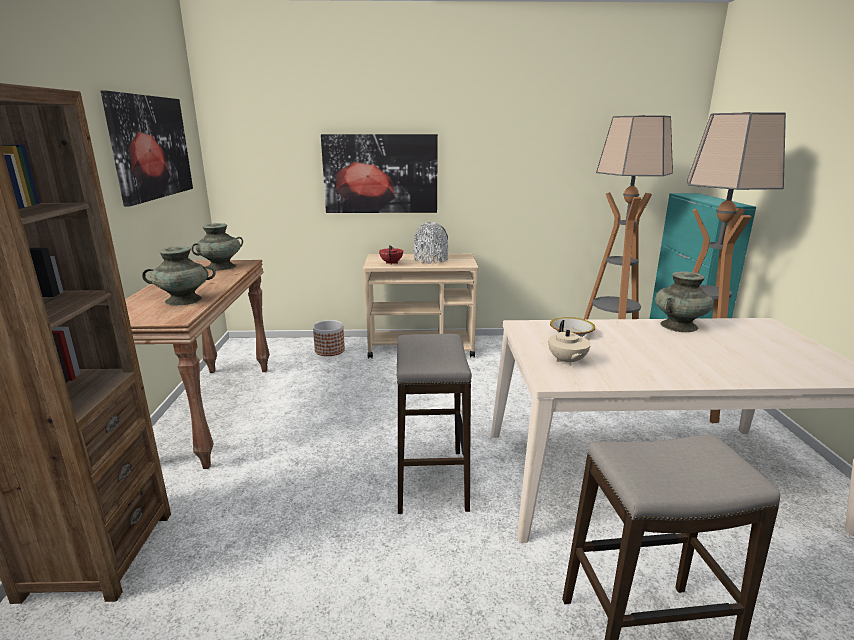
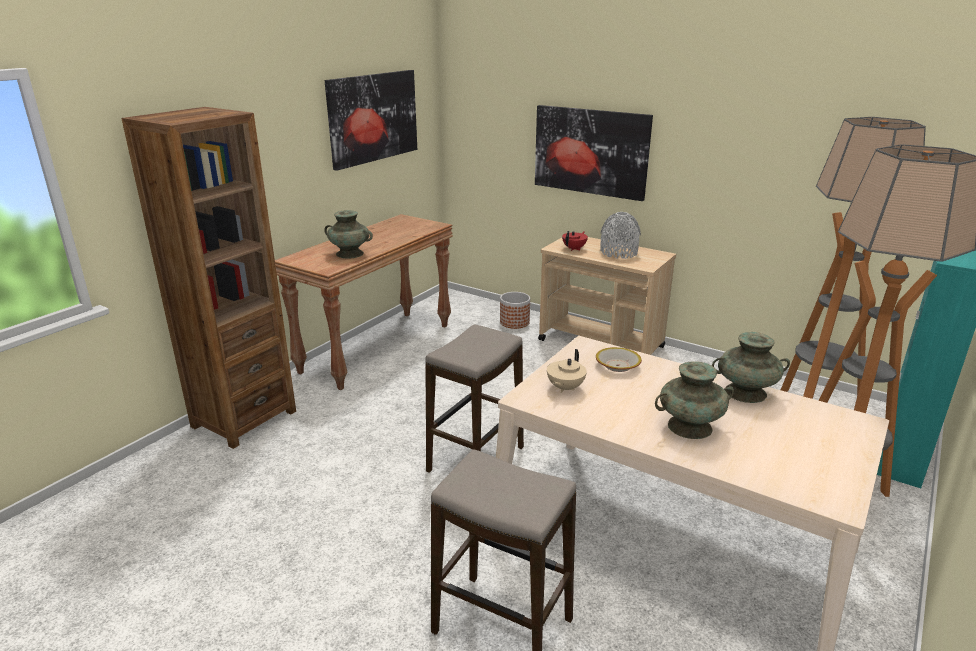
camera: 35 degrees right, 5 degrees up
(221, 267) = (412, 226): turquoise vase -> turquoise vase (690, 427)

